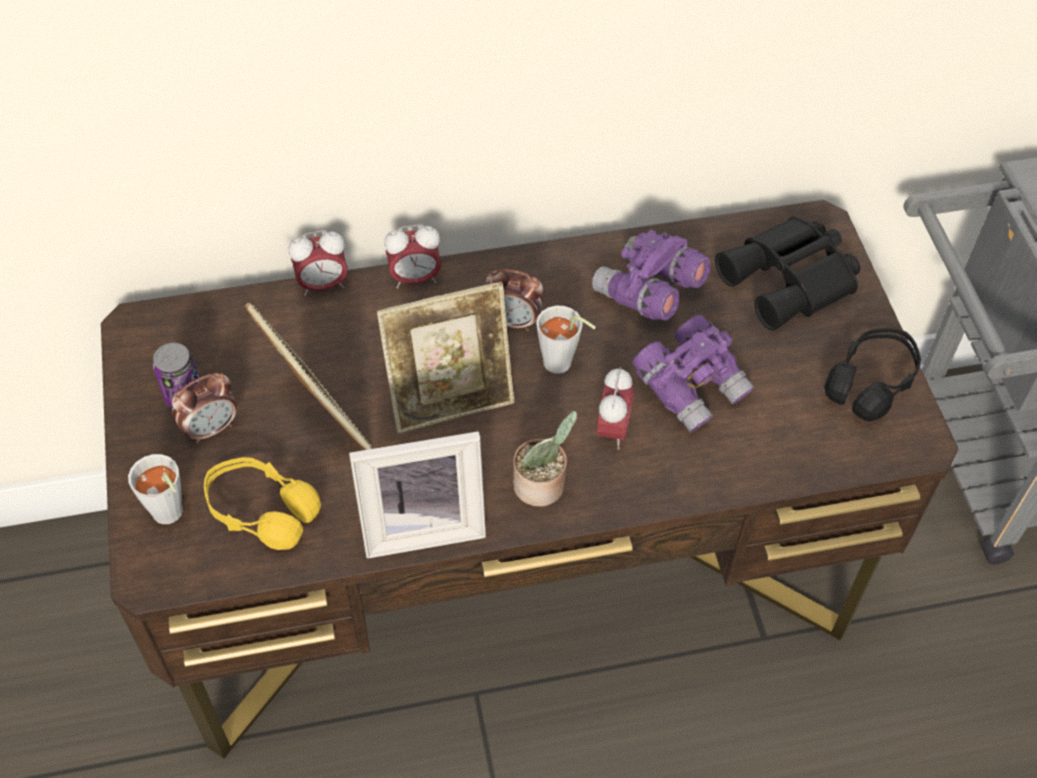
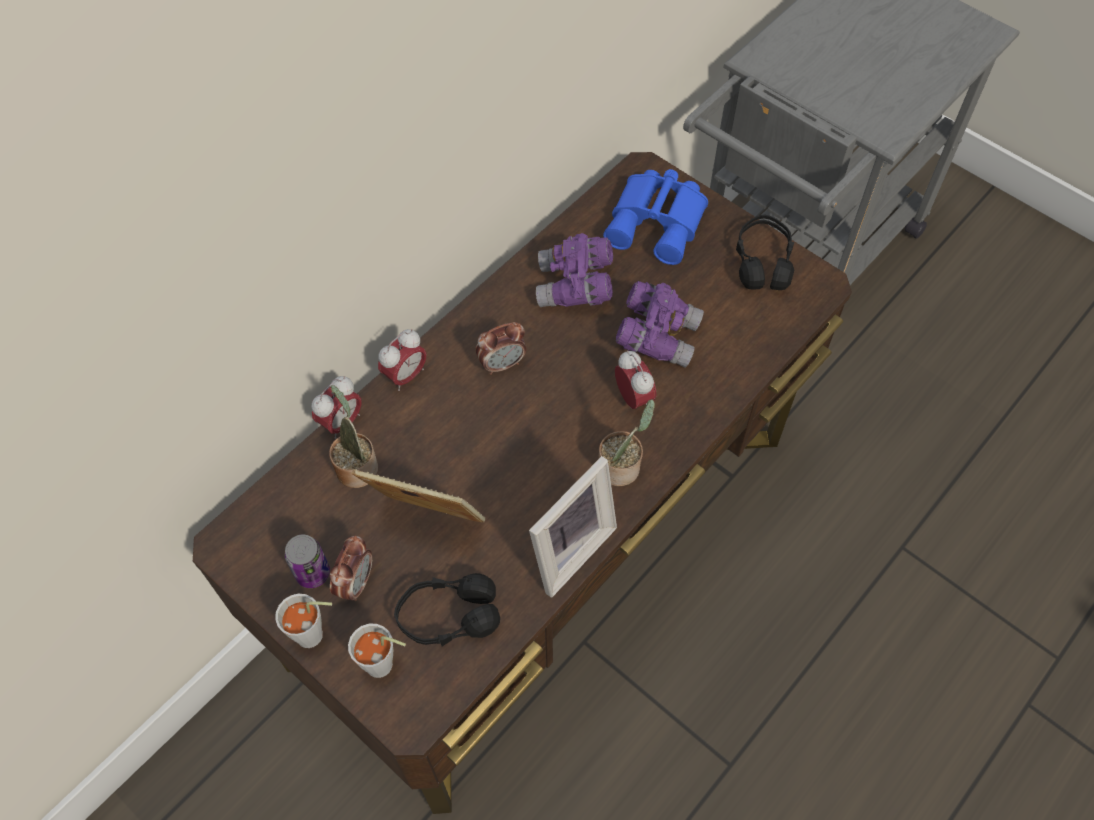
camera: 35 degrees left, 5 degrees up
(261, 511) = (448, 617): yellow headphones -> black headphones
(301, 330) = (356, 466): none -> potted plant
(450, 400) = (508, 448): picture frame -> none
(562, 366) = (563, 374): grey cup -> grey cup (316, 635)
(791, 281) = (659, 222): black binoculars -> blue binoculars

